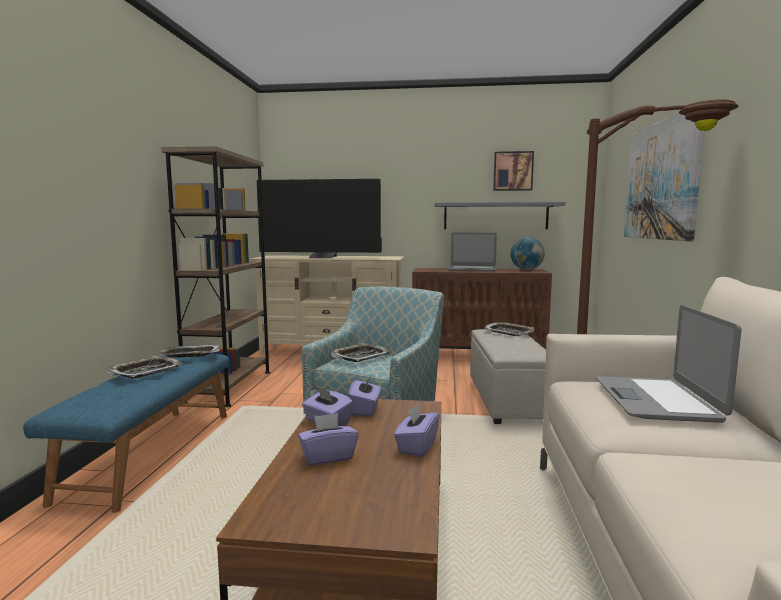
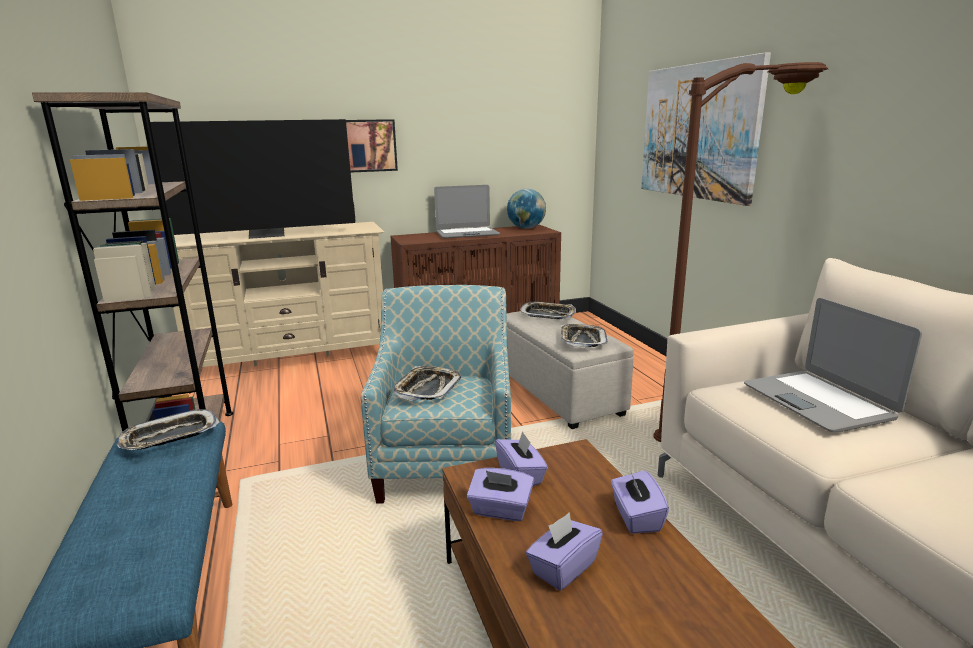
camera: 25 degrees left, 10 degrees up
(145, 372) = (131, 488): tray -> tray (582, 340)
(495, 216) = (483, 163): grey shelf -> none
(513, 171) = (500, 105): picture -> picture (370, 145)

